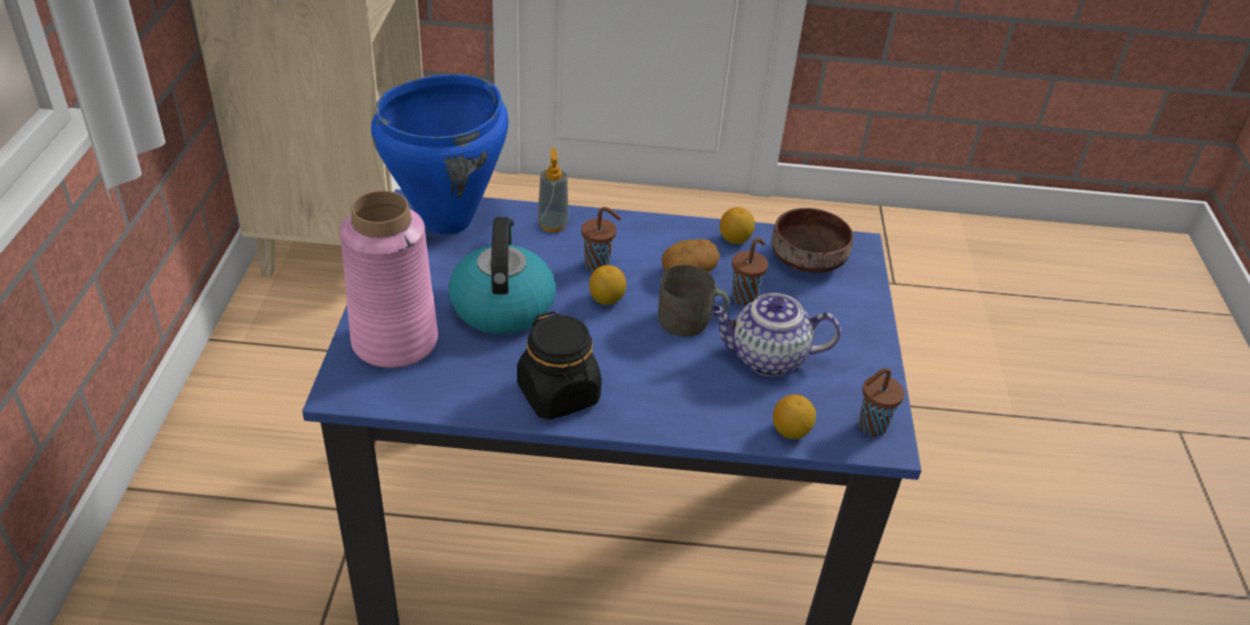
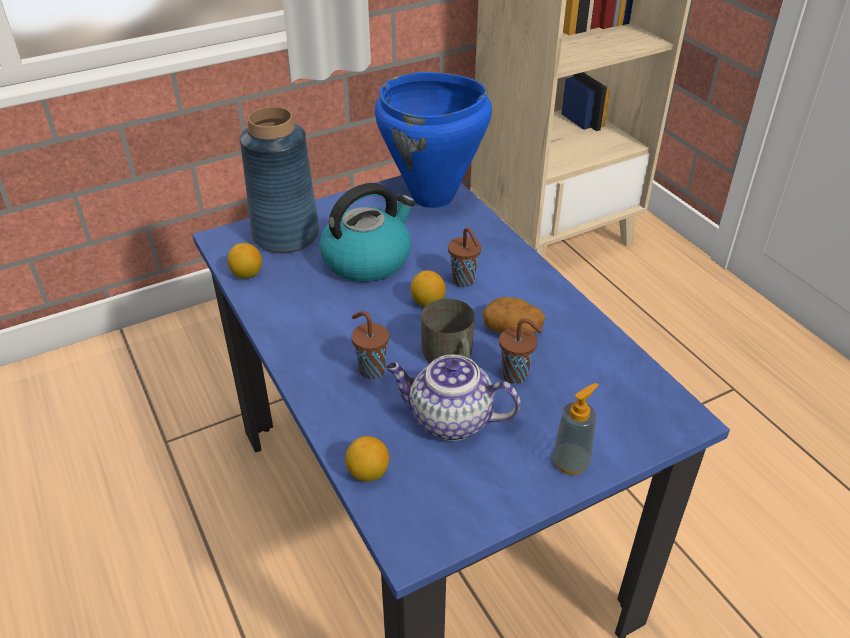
camera: 60 degrees right, 0 degrees up
(394, 340) = (286, 235): pink vase -> blue vase
(552, 224) = (486, 240): soap dispenser -> soap dispenser (570, 462)
(559, 394) = (298, 326): black jar -> none
(735, 240) = (589, 338): lemon -> lemon (247, 274)
(766, 358) = (449, 420): teapot -> teapot turned 45 degrees counterclockwise
(808, 258) = (622, 393): brown bowl -> none
(870, 427) = (422, 528): brown cup -> brown cup (370, 370)

